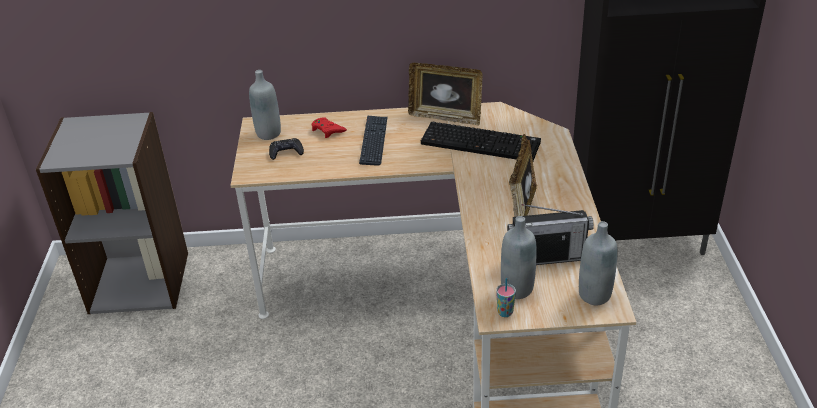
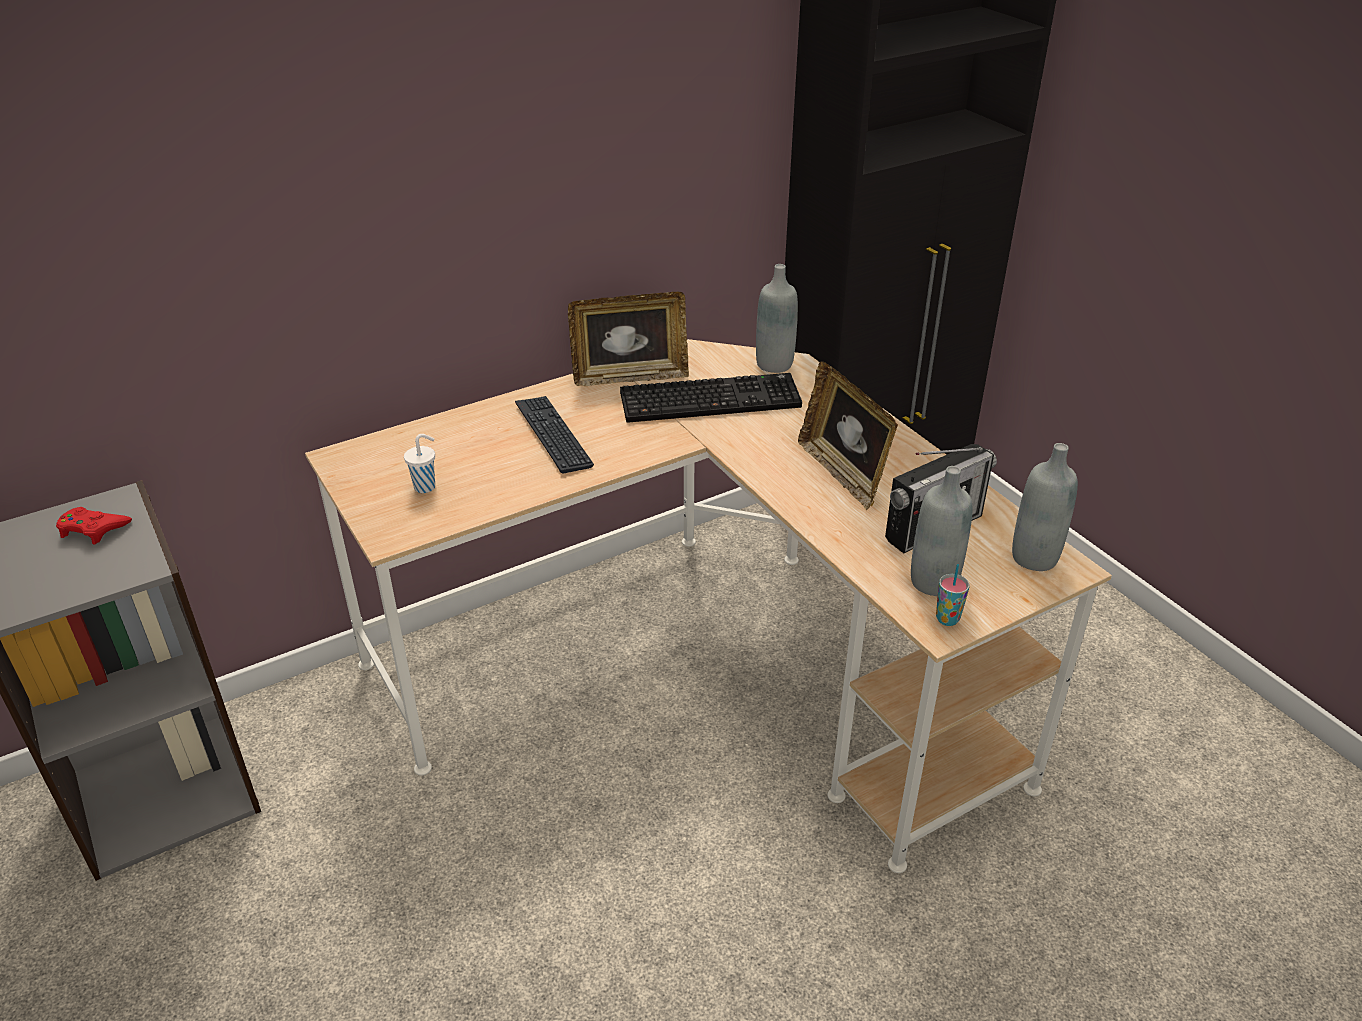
camera: 30 degrees left, 0 degrees up
(268, 133) = (372, 466): grey bottle -> grey bottle (774, 364)
(286, 152) = (426, 486): black game controller -> white cup
(327, 130) = (466, 437): red game controller -> red game controller (93, 529)

